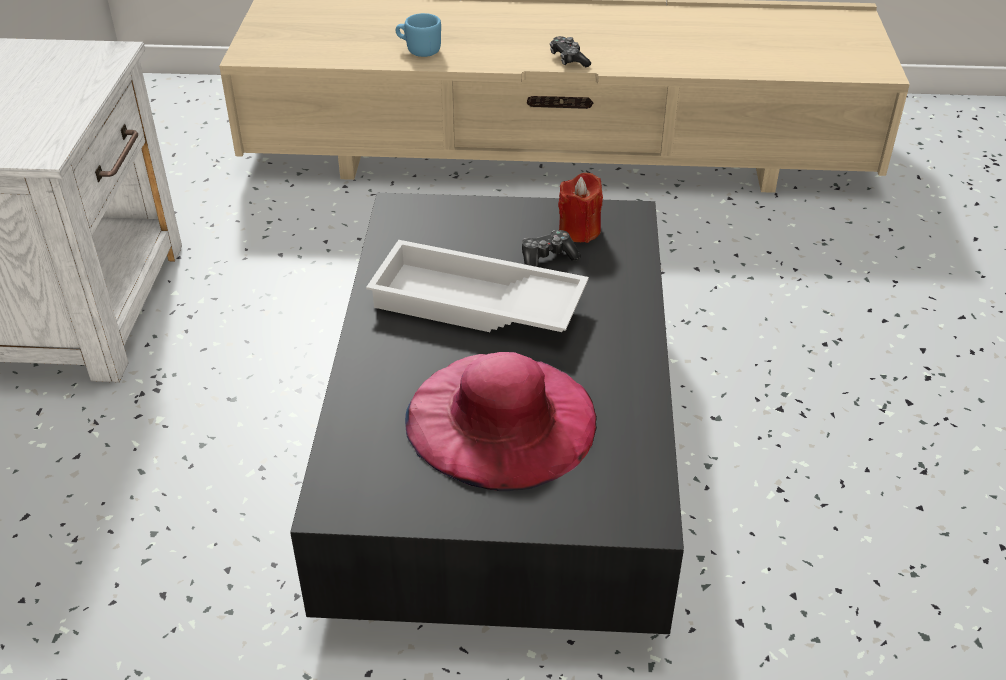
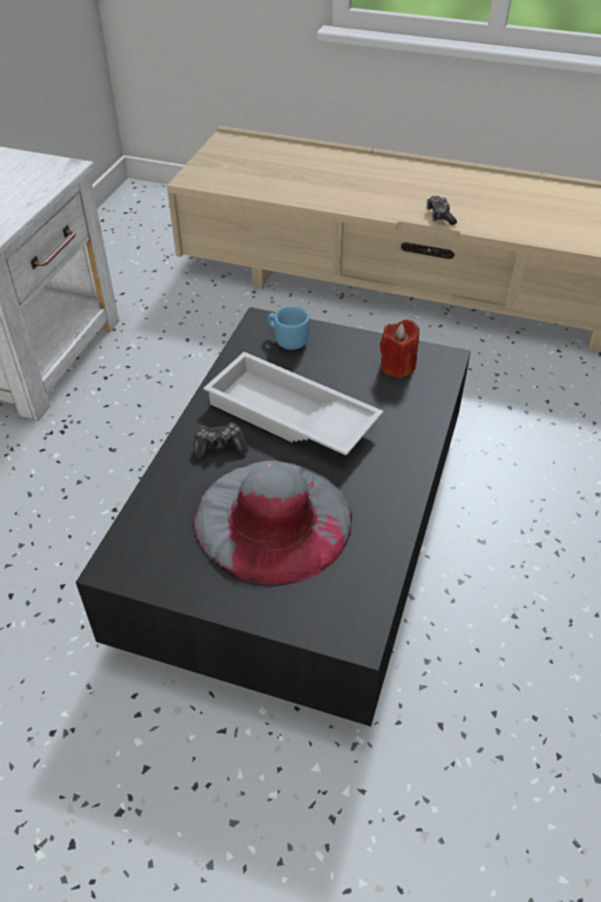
camera: 15 degrees right, 5 degrees up
(419, 50) = (322, 192): blue mug -> blue mug (287, 340)
(501, 418) = (273, 520): pink hat -> grey hat
(547, 258) = (362, 386): game controller -> game controller (219, 447)

